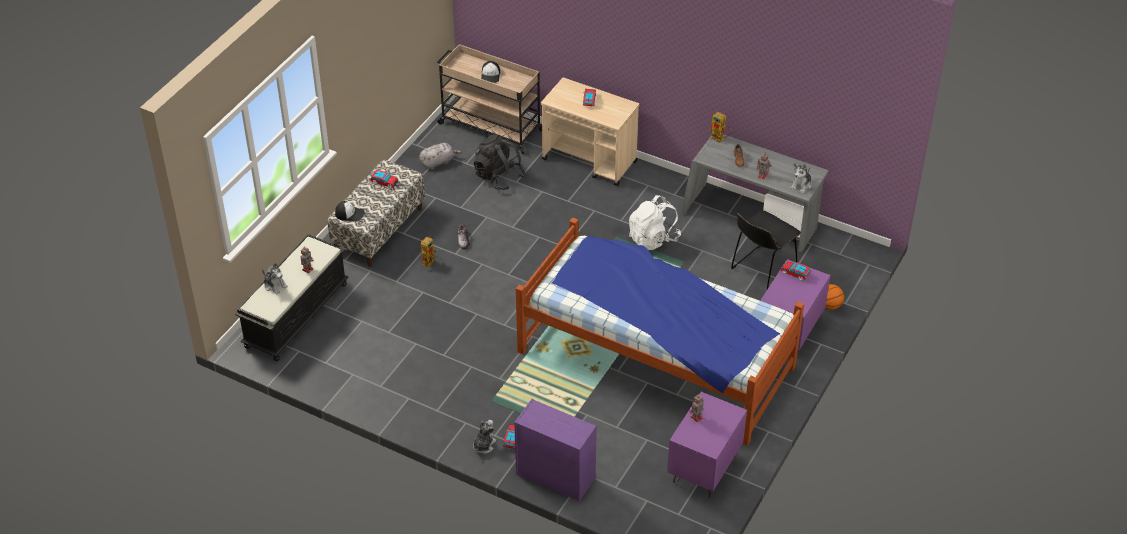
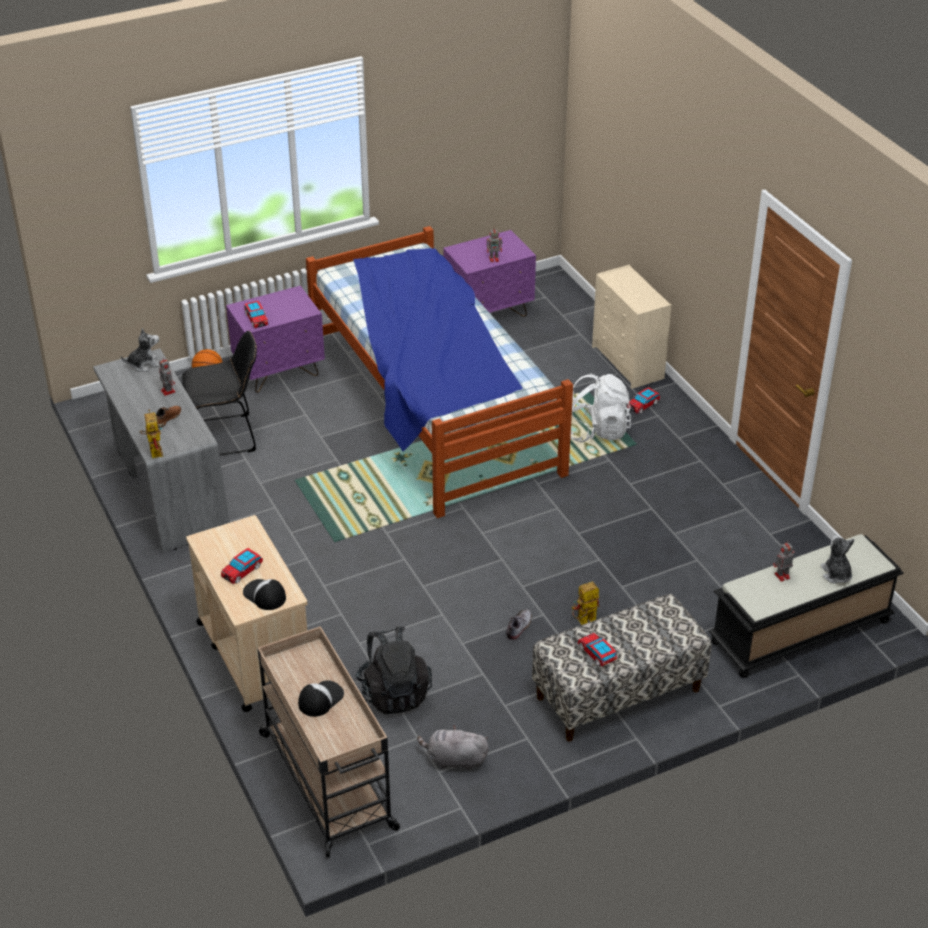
camera: 145 degrees left, 5 degrees down
(350, 214) = (676, 630): cap -> cap (264, 595)
(483, 445) = (676, 412): plush toy -> none
(554, 475) = (628, 363): purple dresser -> beige dresser
(653, 239) = (296, 520): white backpack -> white backpack (596, 431)

